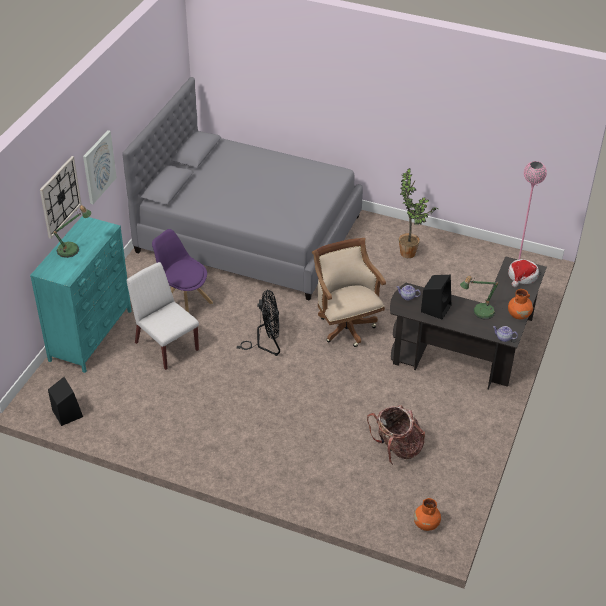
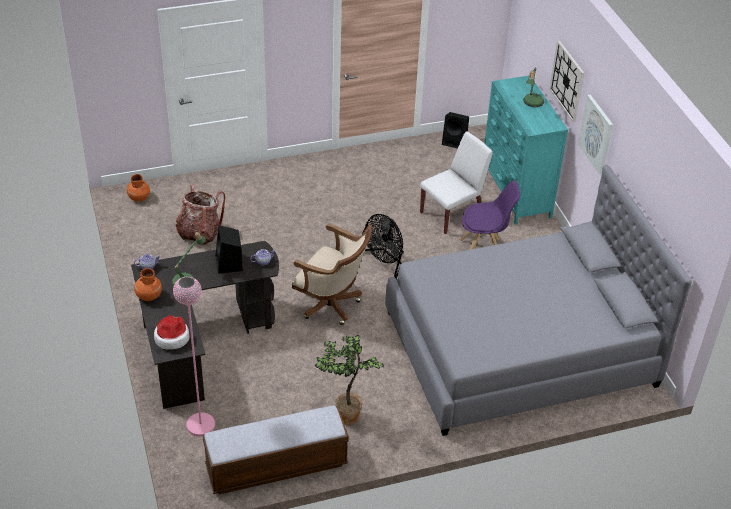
camera: 140 degrees right, 0 degrees up
(166, 346) = (452, 214): white chair -> white chair turned 45 degrees counterclockwise
(479, 251) = (276, 466): none -> bench

